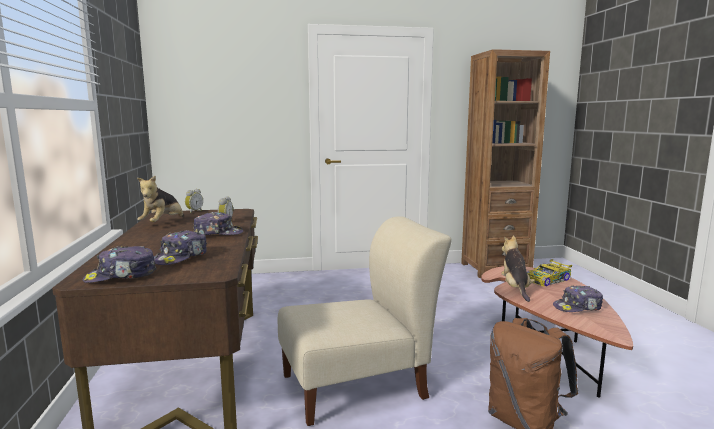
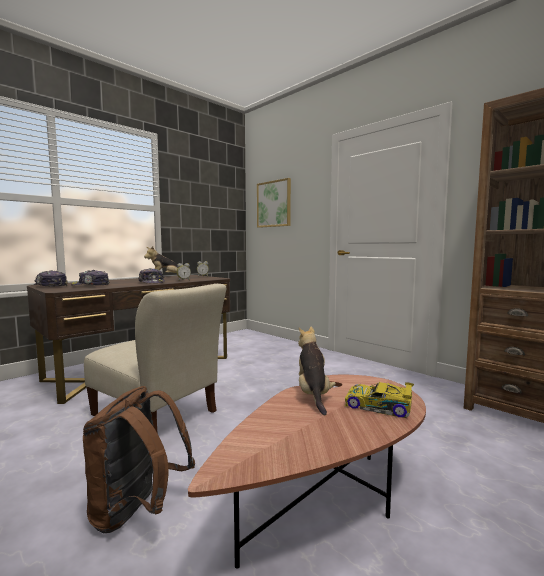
camera: 55 degrees right, 5 degrees down
(212, 96) = (274, 204): none -> picture
(515, 288) = (313, 394): plush toy -> plush toy turned 60 degrees counterclockwise
(578, 307) = (298, 436): cap -> none

